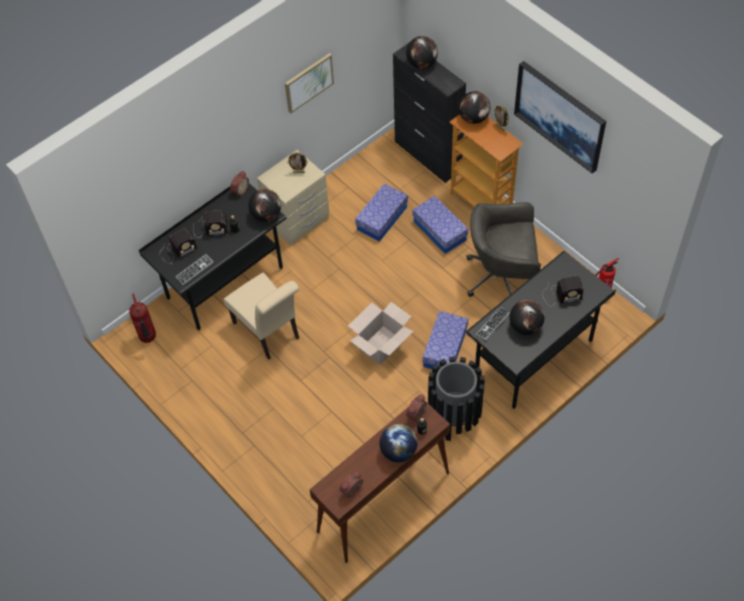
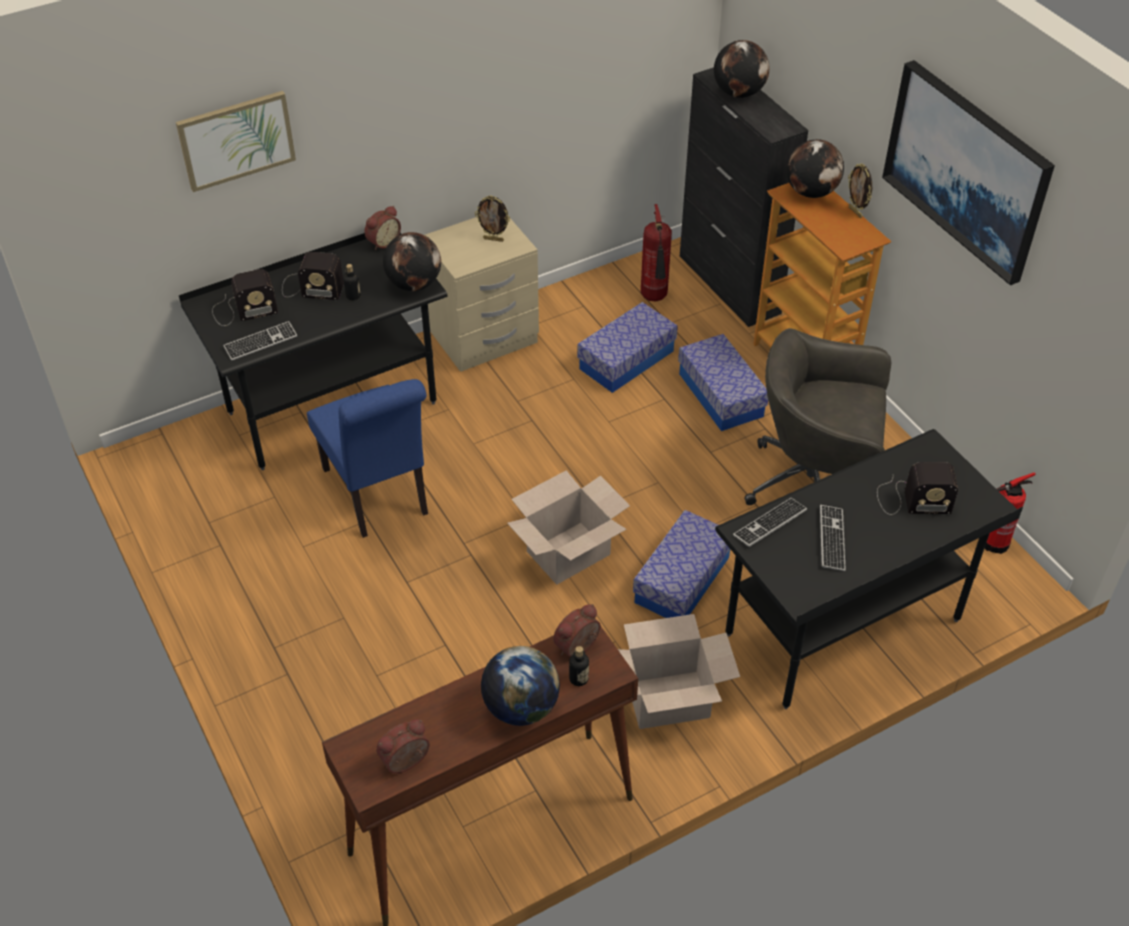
camera: 10 degrees right, 10 degrees down
(149, 339) = (174, 467): fire extinguisher -> fire extinguisher (655, 298)
(269, 332) = (379, 496): beige chair -> blue chair
(308, 82) = (535, 79): picture -> picture (236, 140)
(454, 417) = (668, 700): black trash can -> cardboard box
(525, 326) = (832, 539): globe -> keyboard

